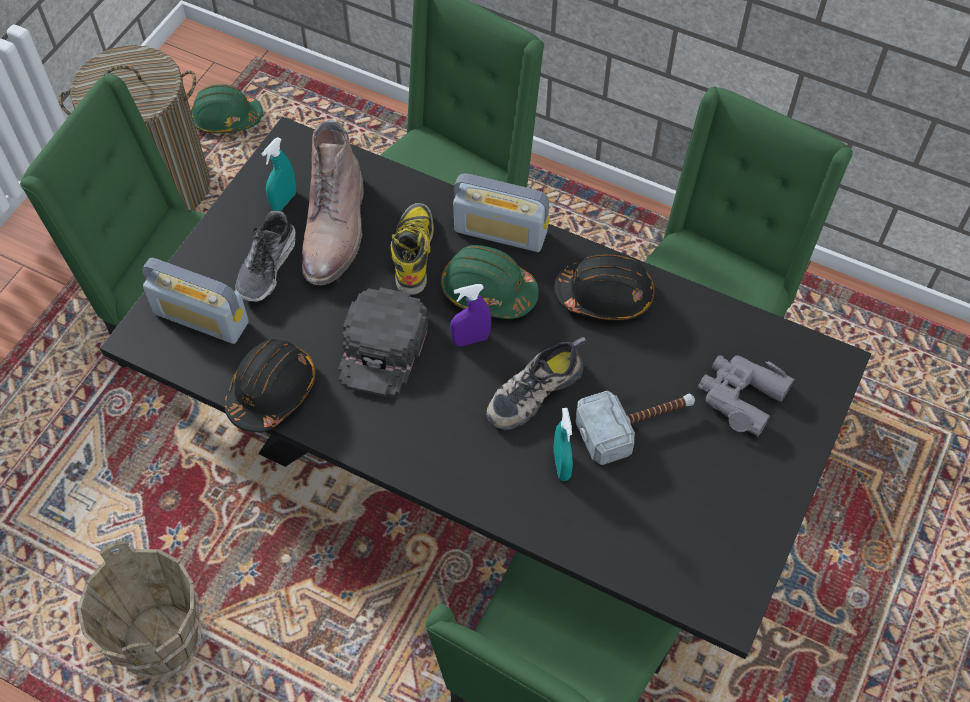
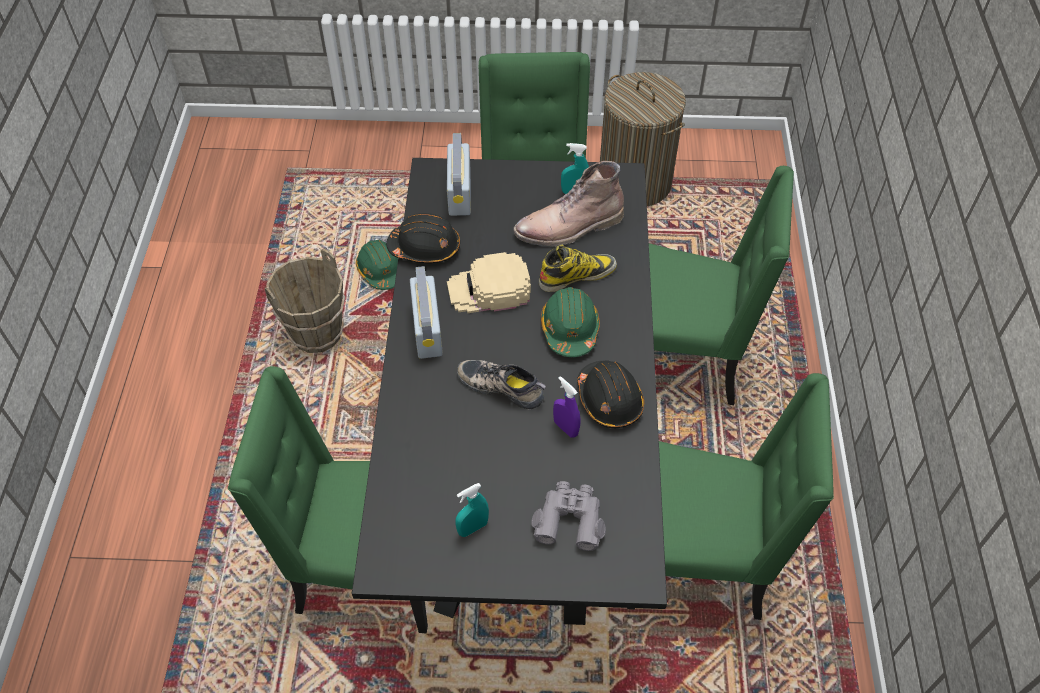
camera: 65 degrees right, 5 degrees down
(226, 119) = (713, 189): green hard hat -> green hard hat (380, 271)
(267, 267) = (517, 206): shoe -> none
(383, 348) = (489, 290): black cap -> beige cap
(470, 339) = (523, 334): purple spray bottle -> purple spray bottle (565, 428)
(501, 231) = (626, 317): radio -> radio (427, 329)
(561, 465) = (450, 424): turquoise spray bottle -> turquoise spray bottle (473, 528)
(636, 425) = (507, 458): hammer -> none

